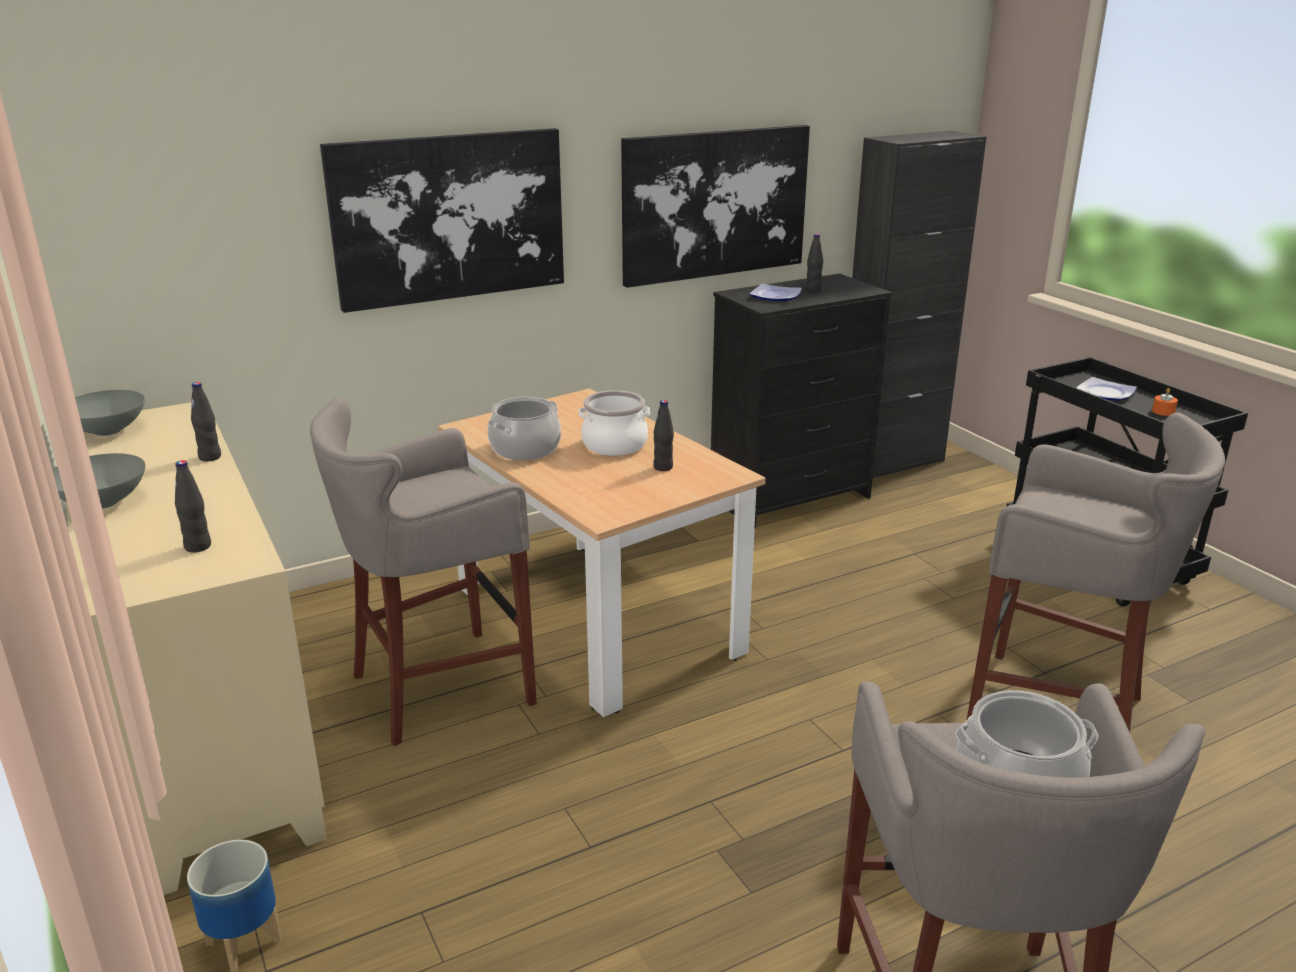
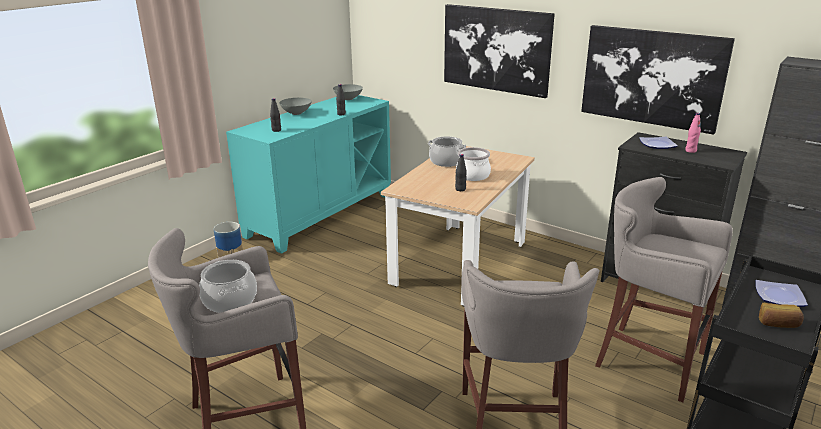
camera: 65 degrees right, 0 degrees up
(205, 733) = (320, 215): beige cabinet -> turquoise cabinet
(437, 688) = (378, 244): grey stool -> grey stool (646, 359)
(813, 290) = (690, 151): black bottle -> pink bottle
(1163, 411) = (778, 324): orange candle -> bread

